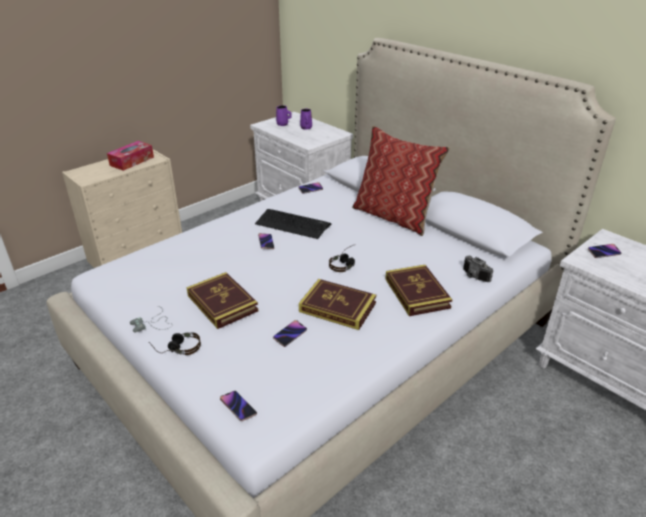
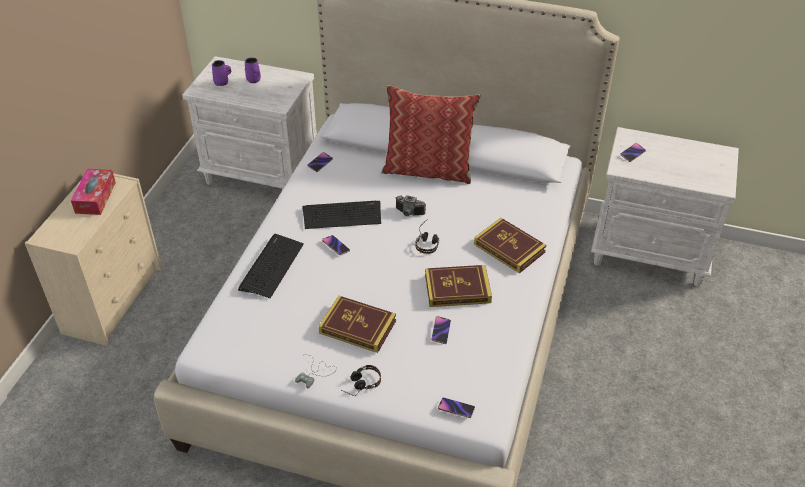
camera: 30 degrees left, 10 degrees up
(203, 239) = (271, 266): none -> keyboard
(473, 277) = (541, 213): camera -> camera (409, 213)

